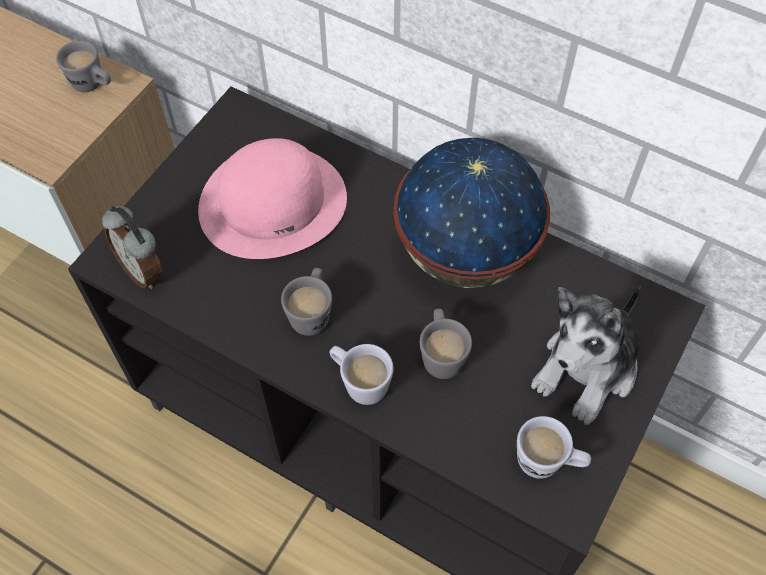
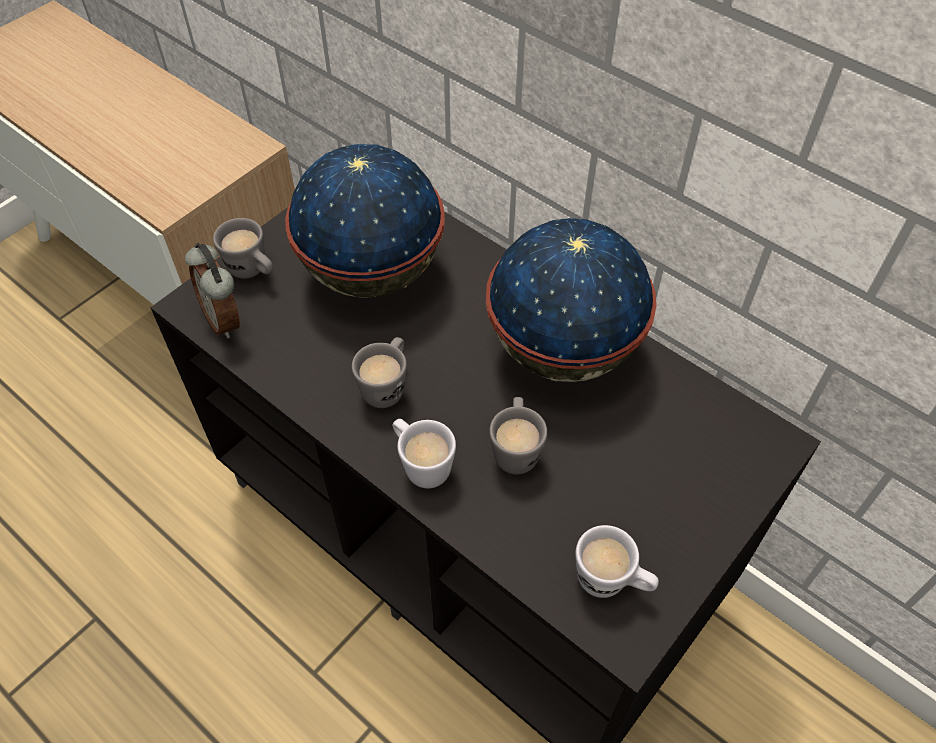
camera: 10 degrees right, 5 degrees down
(93, 85) = (225, 145): grey mug -> grey mug (253, 271)
(273, 202) = (372, 272): pink hat -> globe
(587, 369) = (674, 488): plush toy -> none

